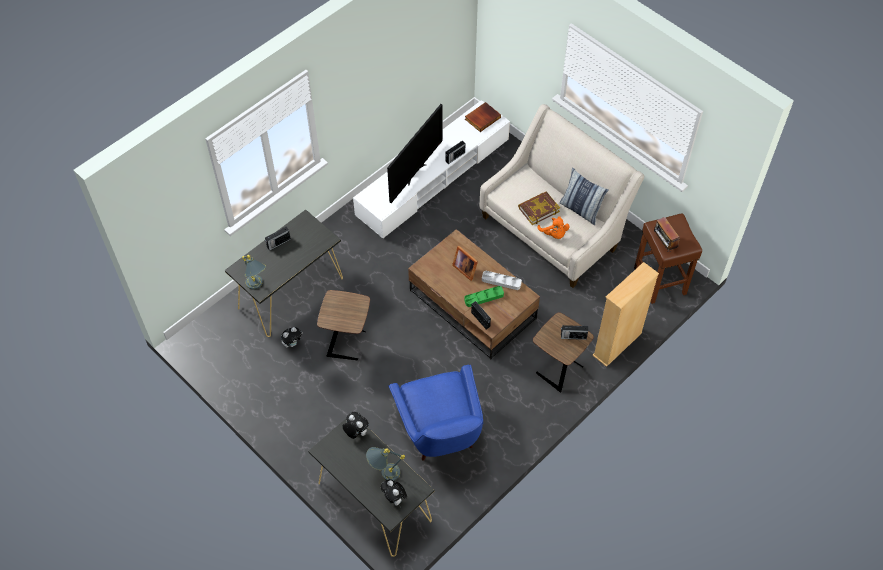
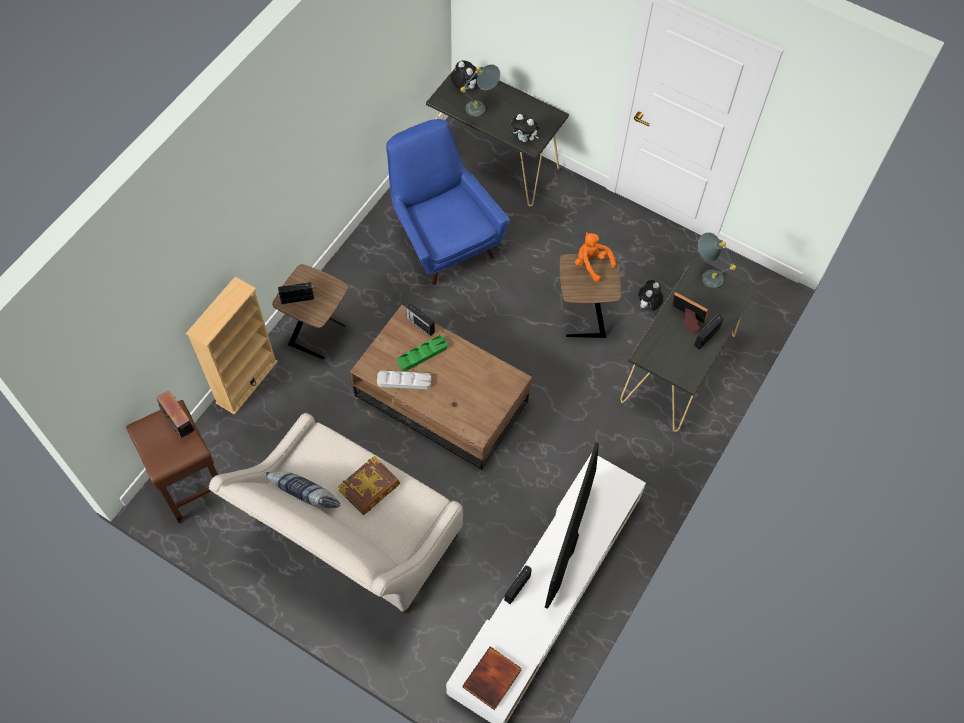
camera: 165 degrees right, 5 degrees up
(465, 268) = (456, 390): picture frame -> picture frame (686, 320)
(554, 234) = (341, 452): orange plush toy -> orange plush toy (591, 264)

